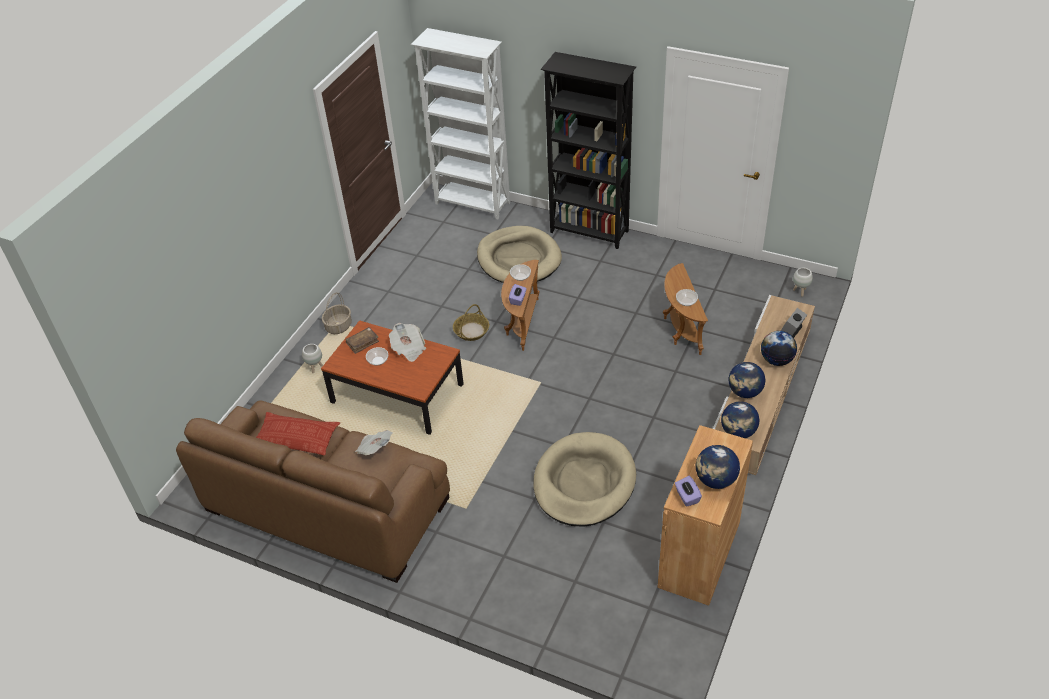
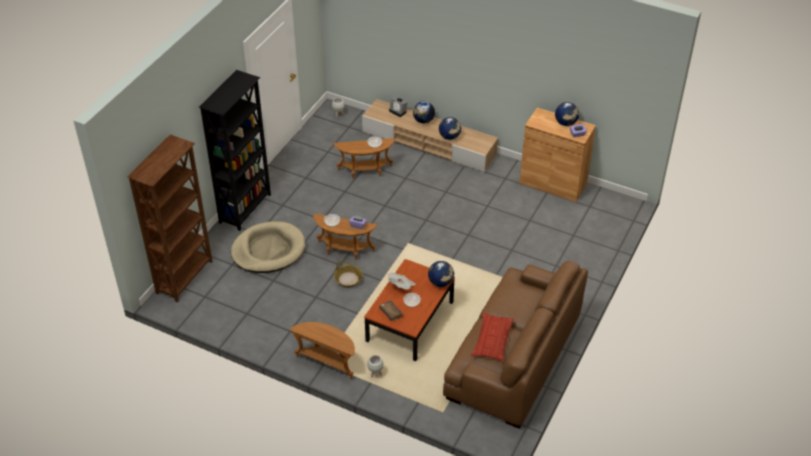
camera: 90 degrees left, 0 degrees up
(338, 326) = (327, 362): basket -> brown side table
(375, 449) = (504, 296): newspaper -> none
(473, 204) = (185, 277): white bookcase -> brown bookcase
(584, 482) = (499, 227): beige dog bed -> none
(738, 432) = (482, 143): globe -> globe (441, 282)

